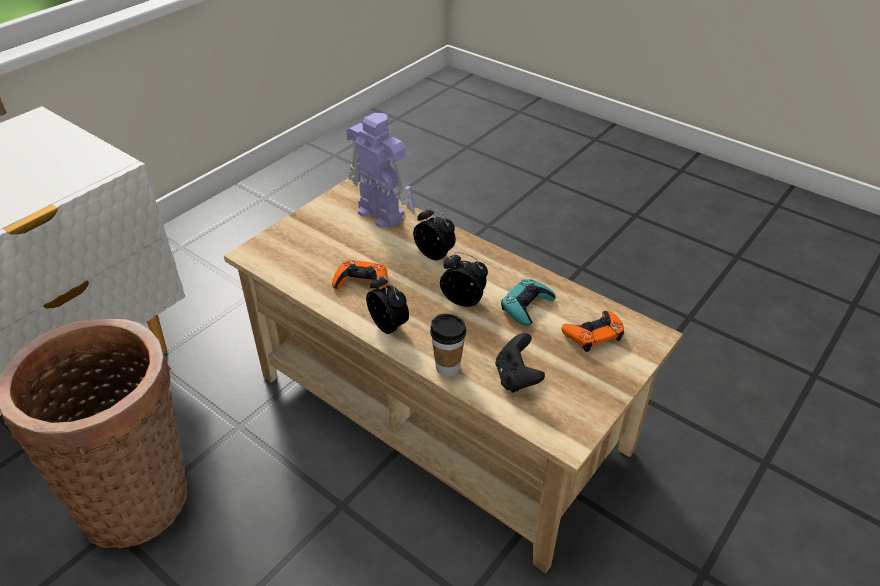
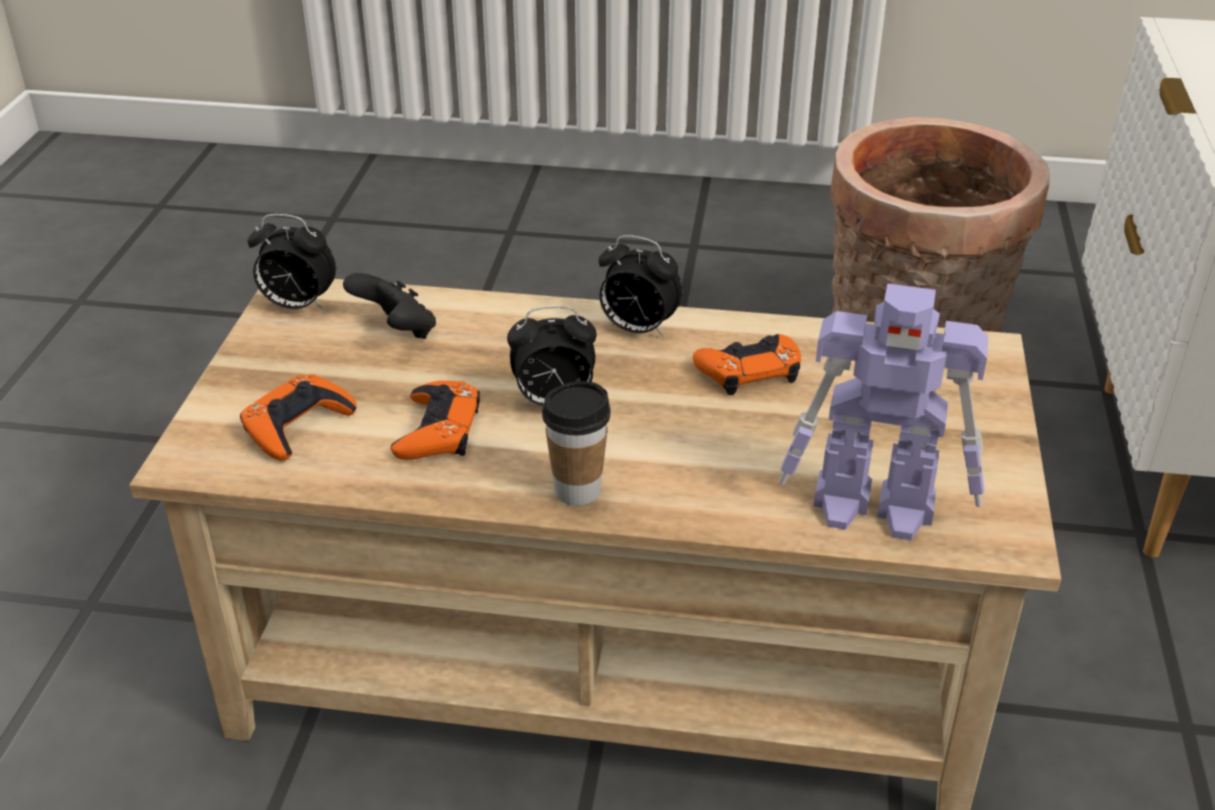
camera: 150 degrees right, 5 degrees down
(435, 255) = (674, 461): alarm clock -> alarm clock (297, 306)
(447, 367) = (505, 311): cup -> cup (577, 490)
(526, 306) = (438, 430): turquoise game controller -> orange game controller

